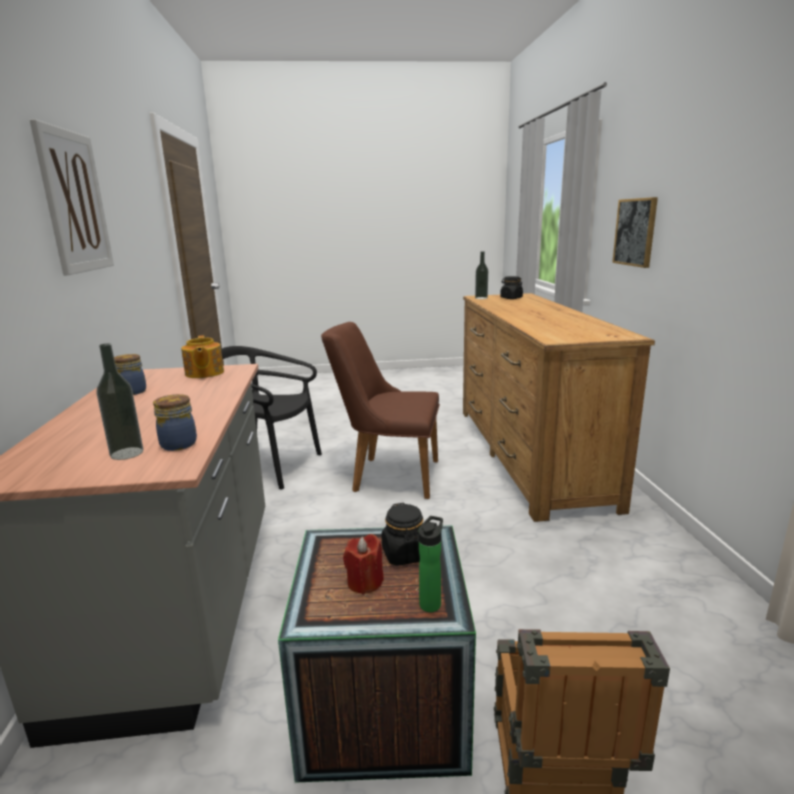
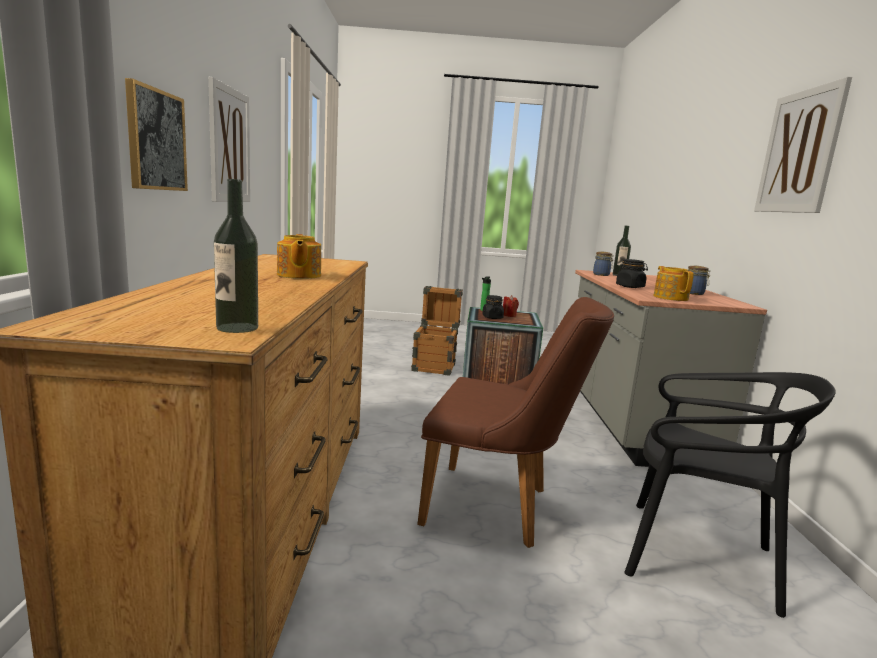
camera: 175 degrees left, 5 degrees down
(511, 298) = (161, 316): black jar -> black jar (630, 287)
(533, 318) = (298, 275): none -> teapot
(722, 223) = (229, 145): none -> picture

